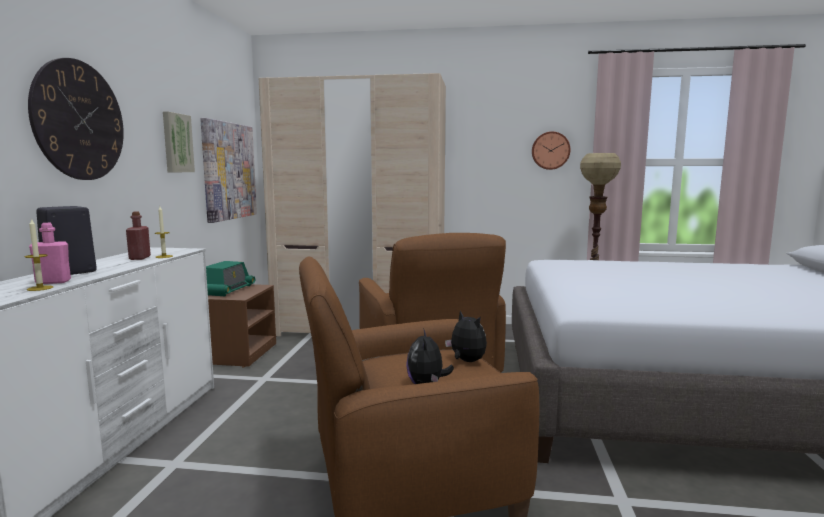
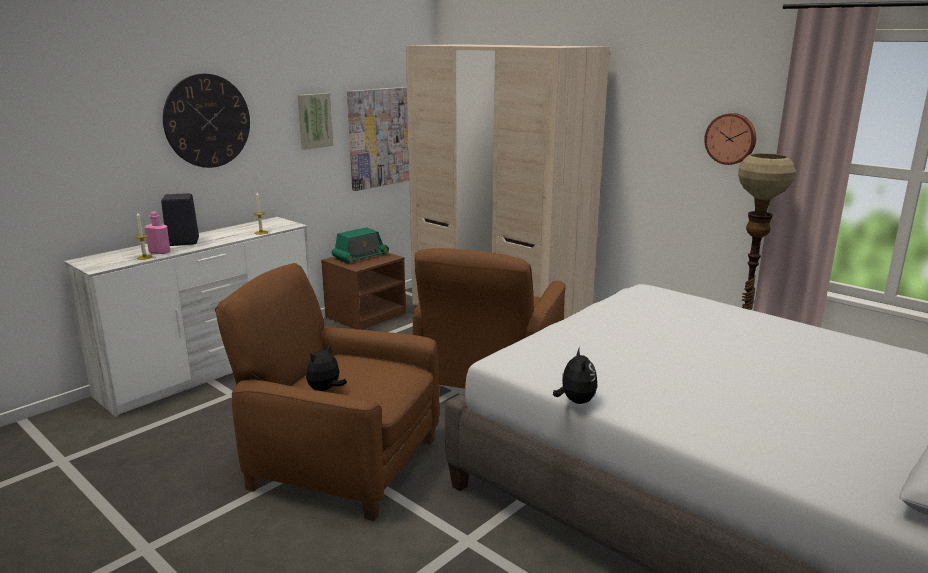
camera: 35 degrees right, 10 degrees up
(140, 258) = (245, 231): red bottle -> none
(466, 361) = (389, 379): plush toy -> plush toy (575, 401)

